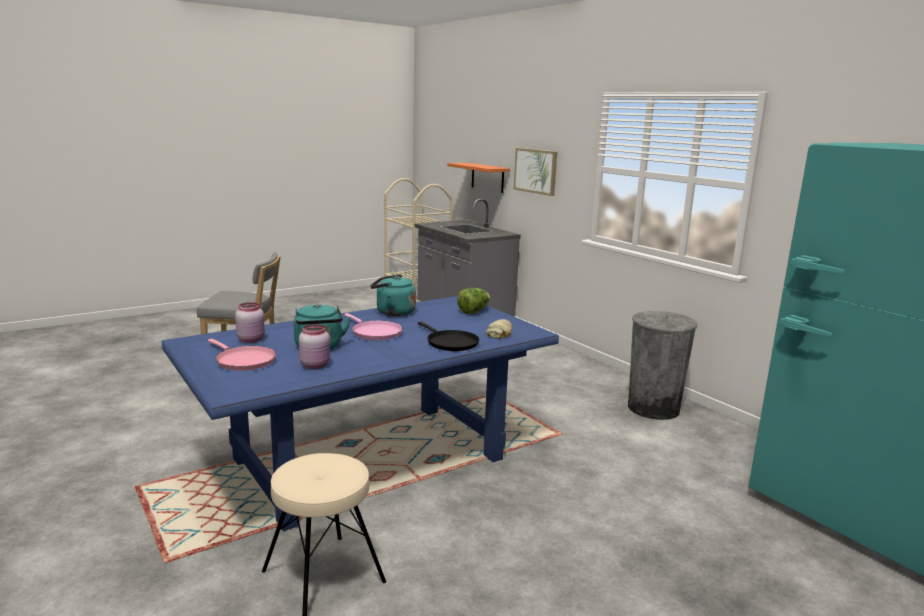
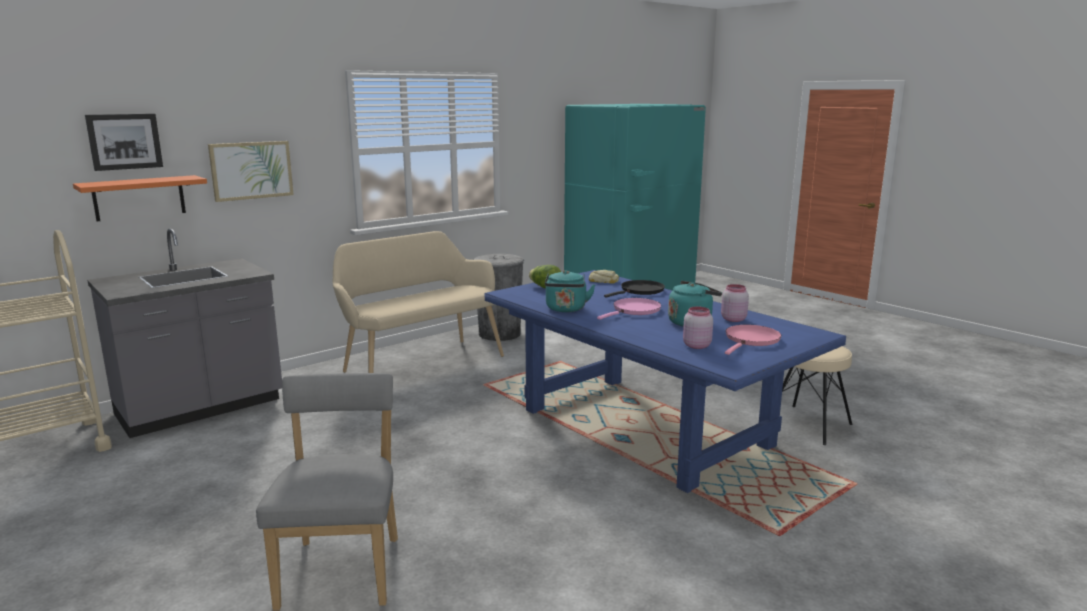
camera: 95 degrees left, 0 degrees up
(487, 140) = (124, 141): none -> picture
(552, 371) = (419, 363): none -> beige bench

